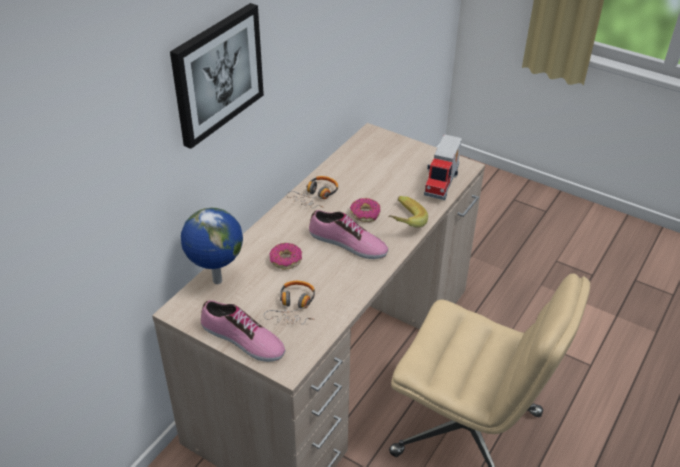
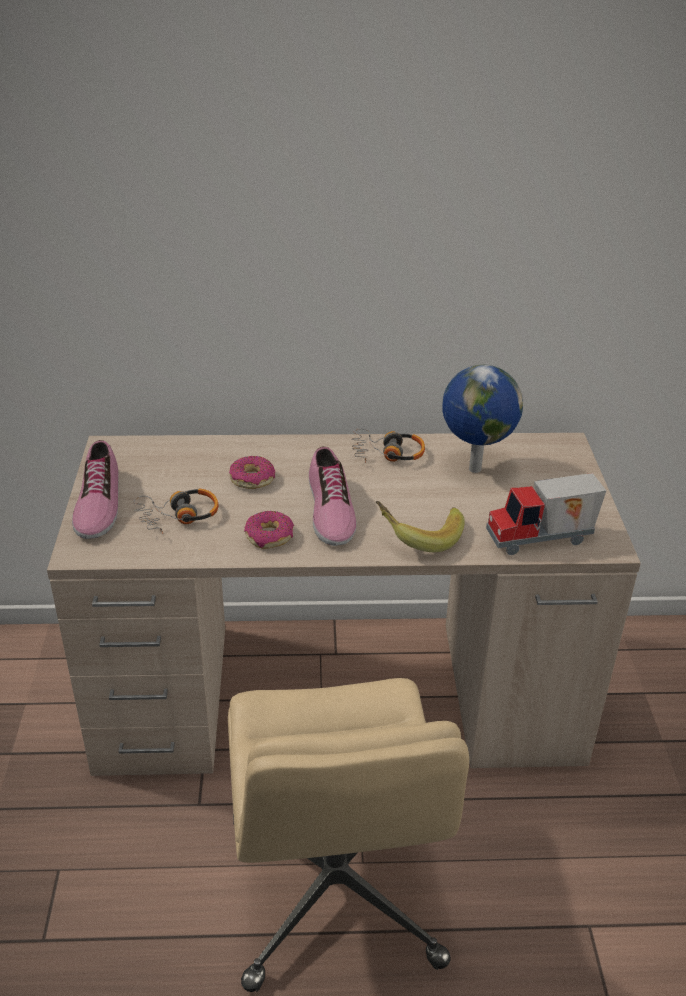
camera: 55 degrees right, 5 degrees down
(216, 281) = (173, 450): globe -> globe (473, 469)
(217, 74) = (253, 192): picture -> none
(365, 214) = (399, 501): donut -> donut (270, 536)

